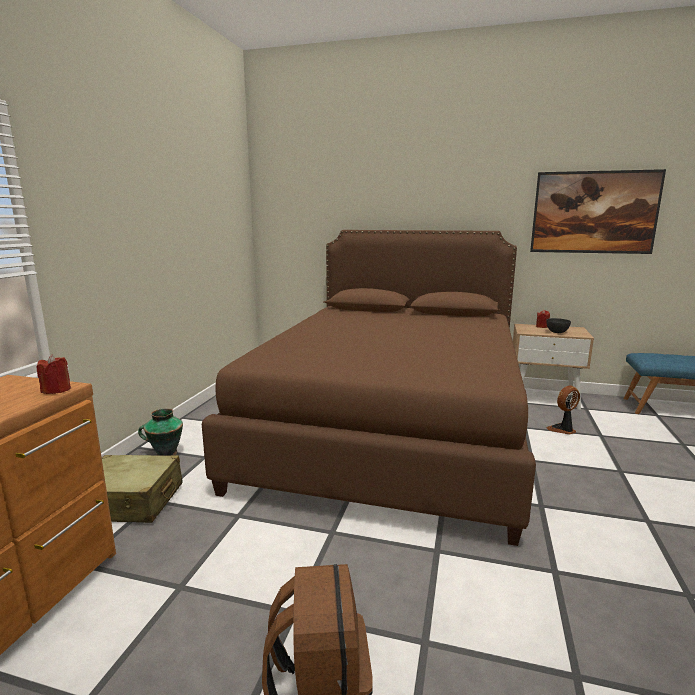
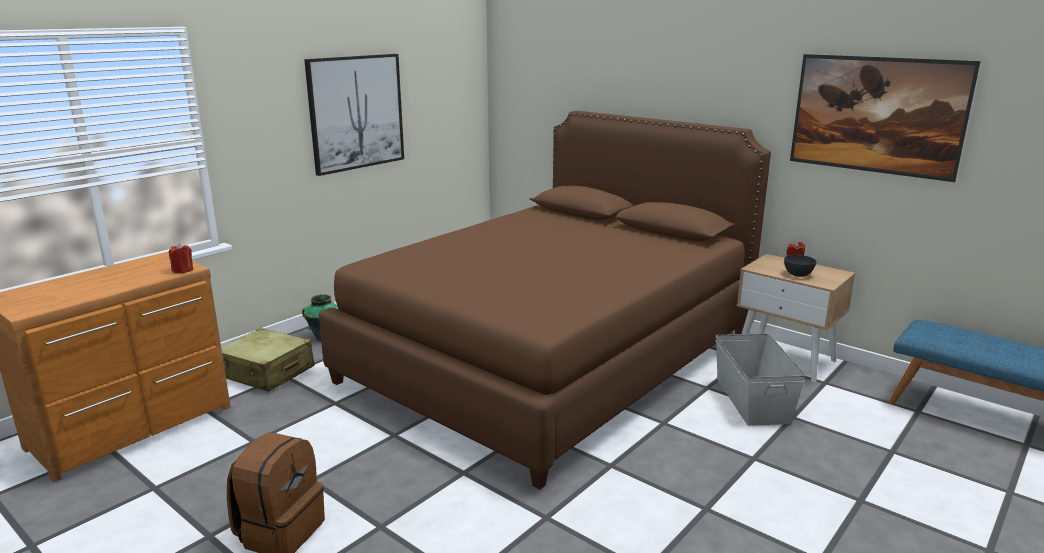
camera: 25 degrees right, 5 degrees up
(168, 228) = (356, 112): none -> picture
(563, 430) = (752, 400): fan -> grey storage box

